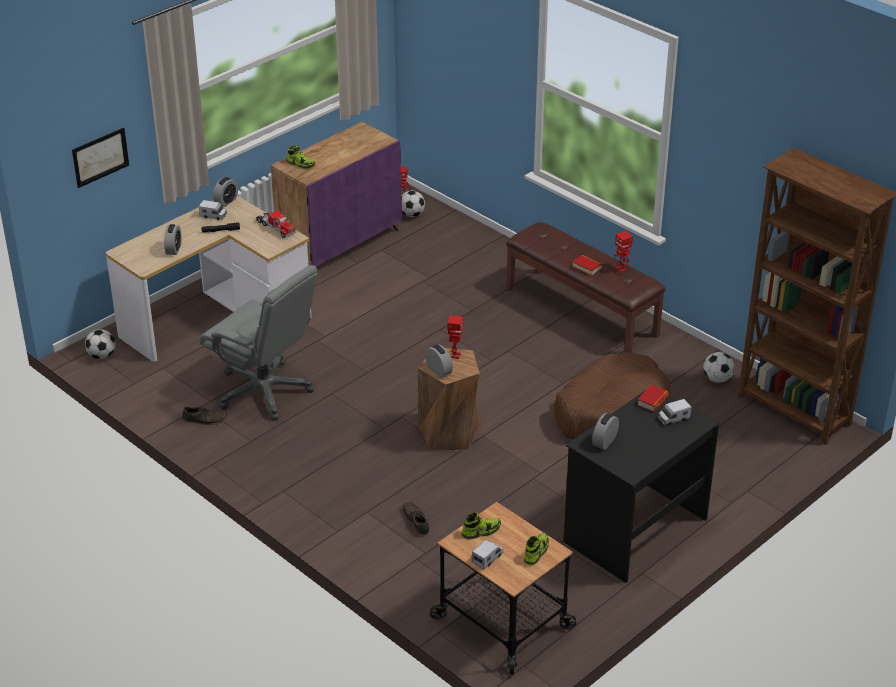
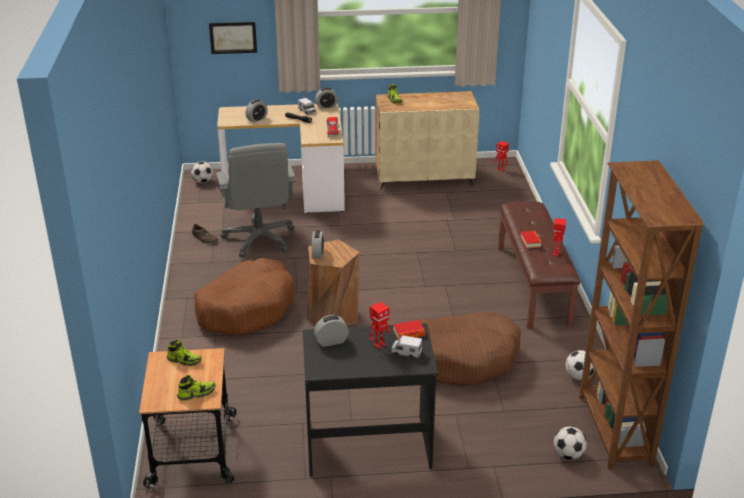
camera: 40 degrees right, 5 degrees down
(340, 243) = (425, 178): purple cabinet -> beige cabinet
(358, 469) = (246, 308): none -> brown dog bed
(412, 215) = (495, 180): football -> football (568, 455)
(416, 521) = (234, 357): brown shoe -> none
(455, 355) = (343, 250): toy robot -> toy robot (379, 345)
(487, 558) = (161, 379): toy truck -> none

